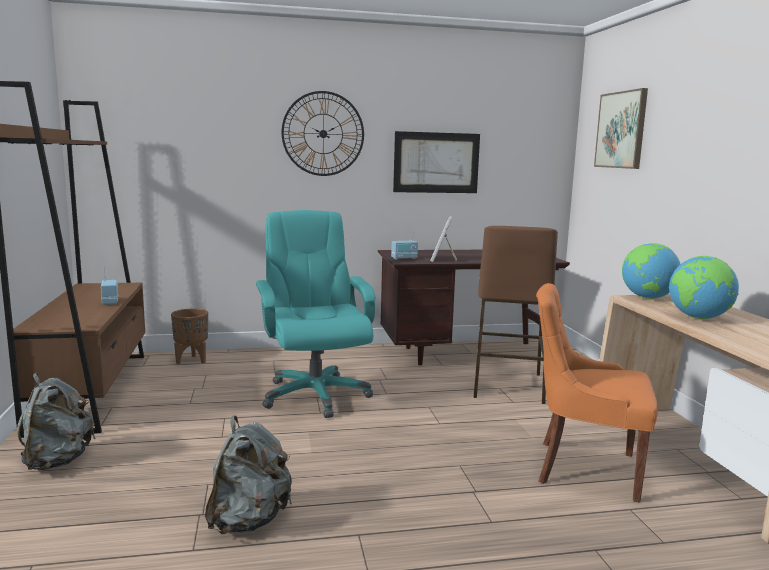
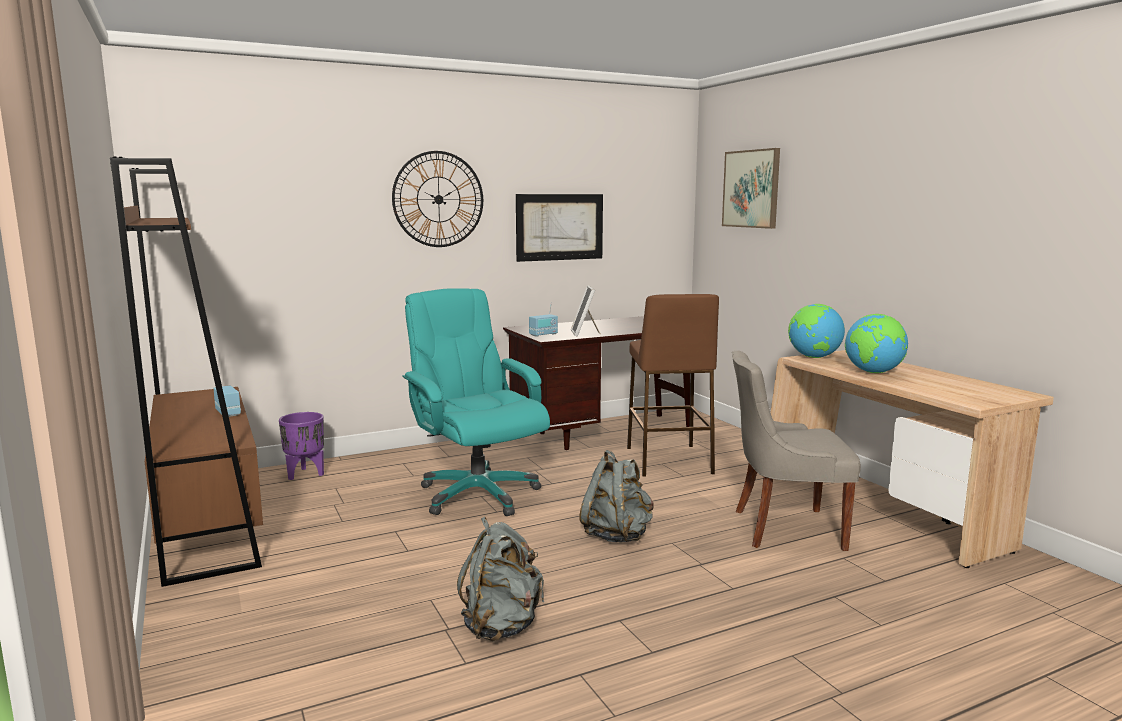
camera: 15 degrees left, 0 degrees up
(57, 461) = (235, 603): grey backpack -> grey backpack (617, 535)
(192, 360) = (305, 474): brown planter -> purple planter
(584, 468) = (784, 528): orange chair -> grey chair

